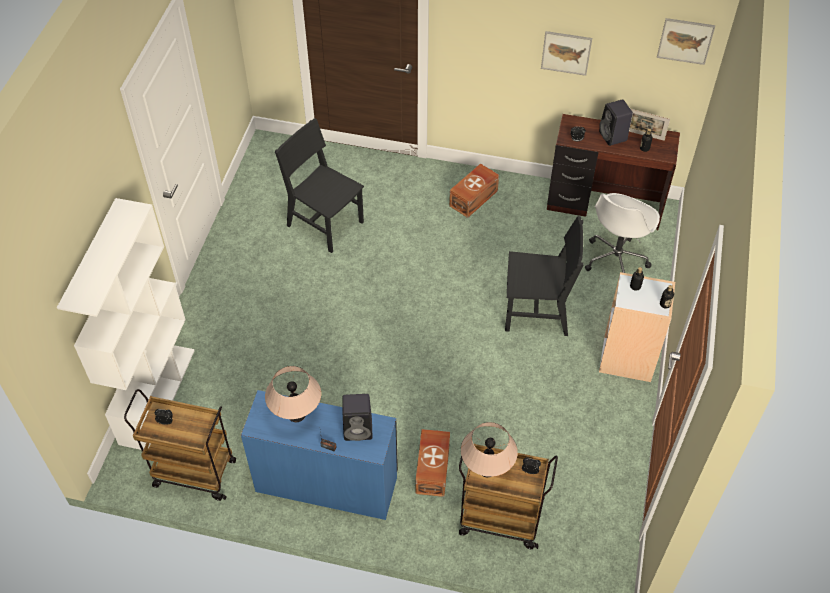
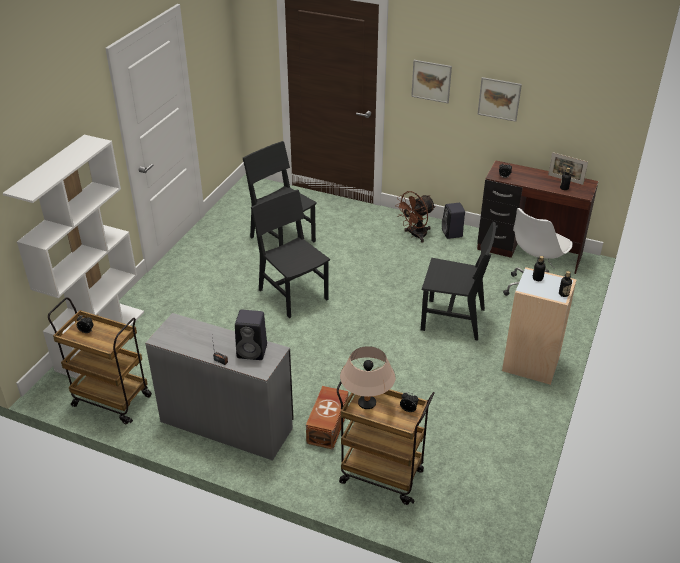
camera: 10 degrees right, 15 degrees down
(296, 415) = (200, 334): beige table lamp -> none
(326, 482) = (227, 423): blue desk -> grey desk
(356, 302) = (293, 294): none -> black chair
(474, 198) = (415, 235): brown storage box -> brown fan
(613, 137) = (537, 178): black speaker -> black speaker (452, 233)
(685, 41) = (602, 86): picture -> picture (431, 81)

